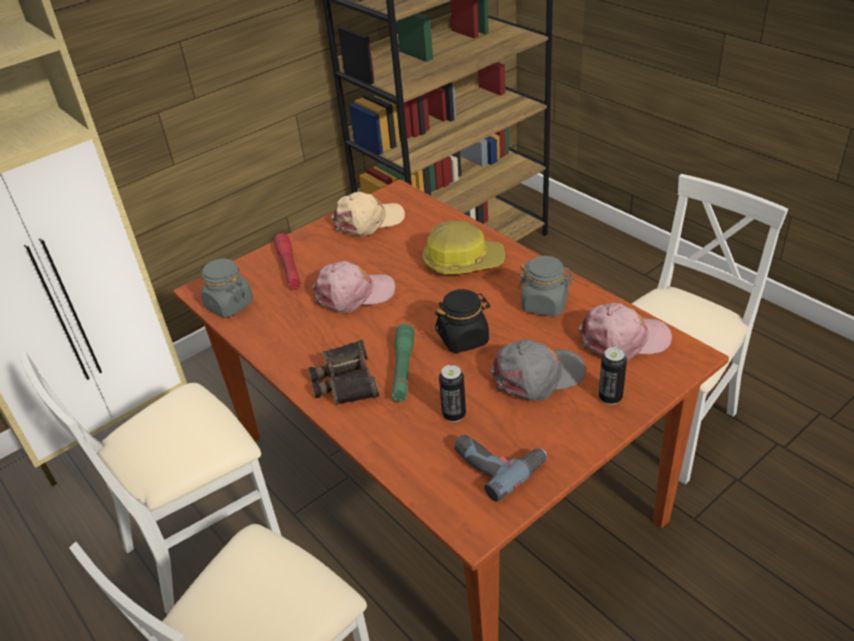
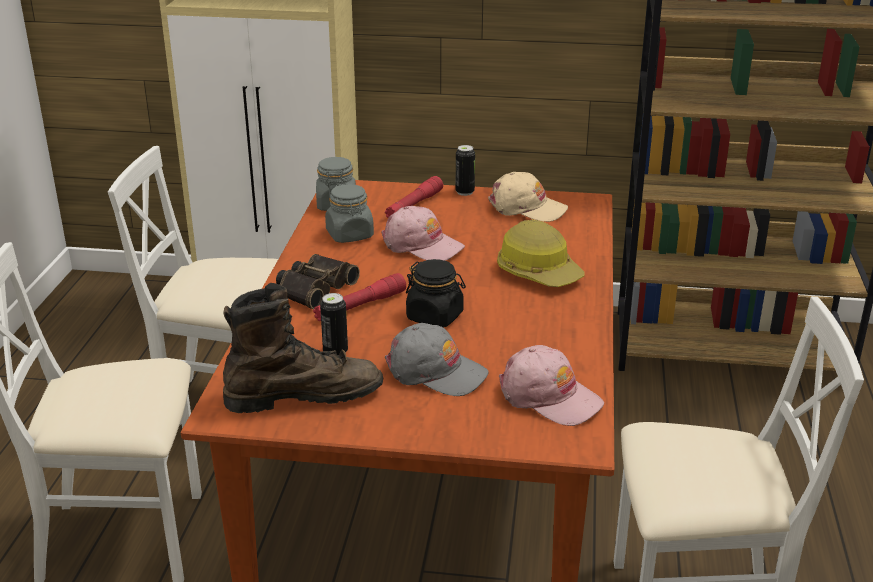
camera: 45 degrees right, 10 degrees down
(403, 369) = (360, 306): green flashlight -> red flashlight
(498, 463) = (304, 396): power drill -> brown boot
(545, 304) = (539, 336): grey jar -> grey jar (350, 235)
(610, 397) = (456, 420): can -> can (465, 192)

